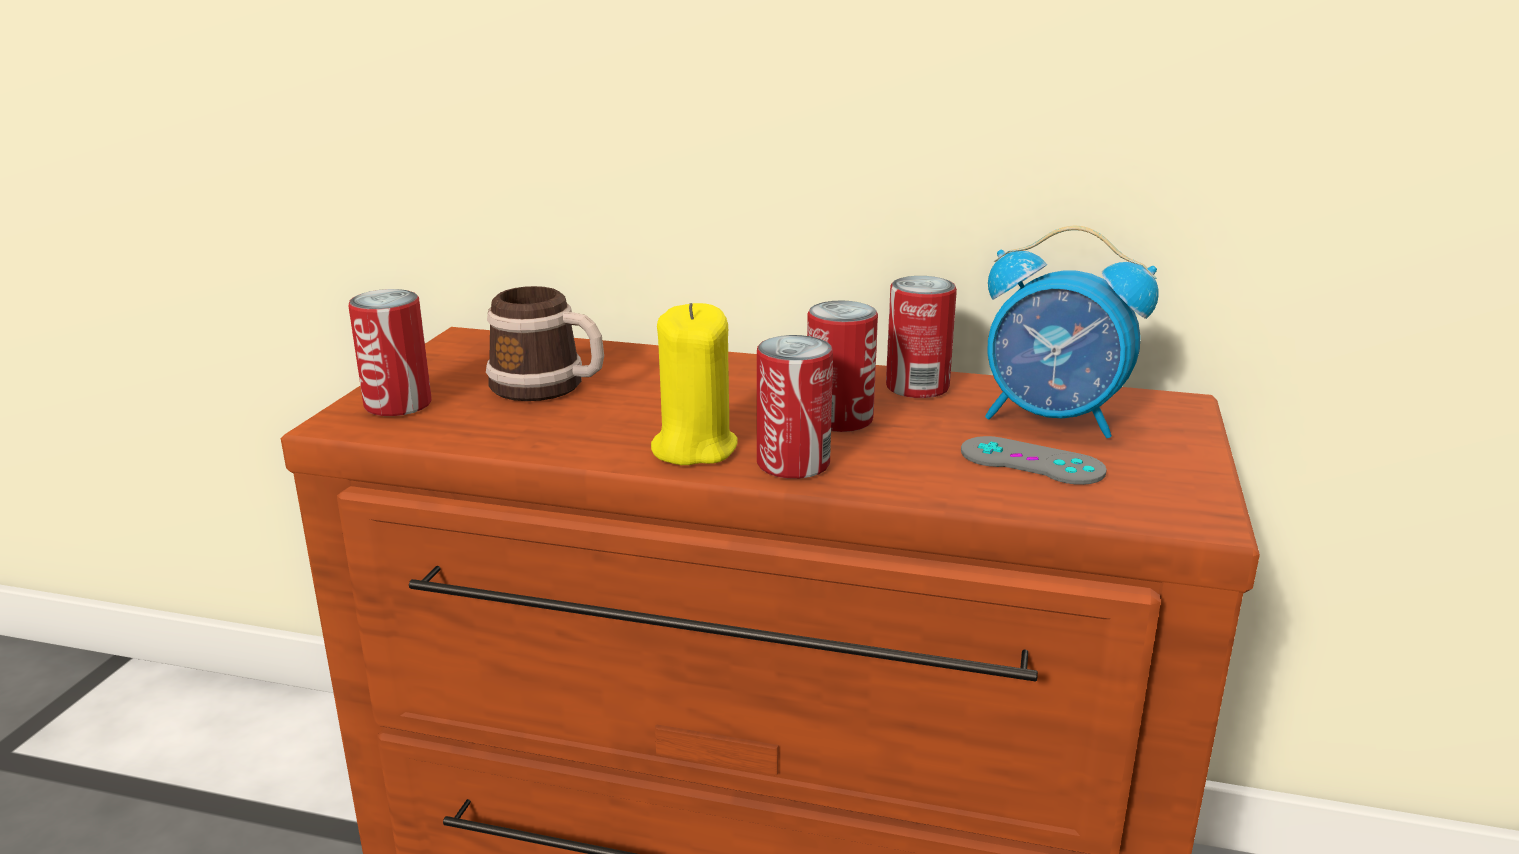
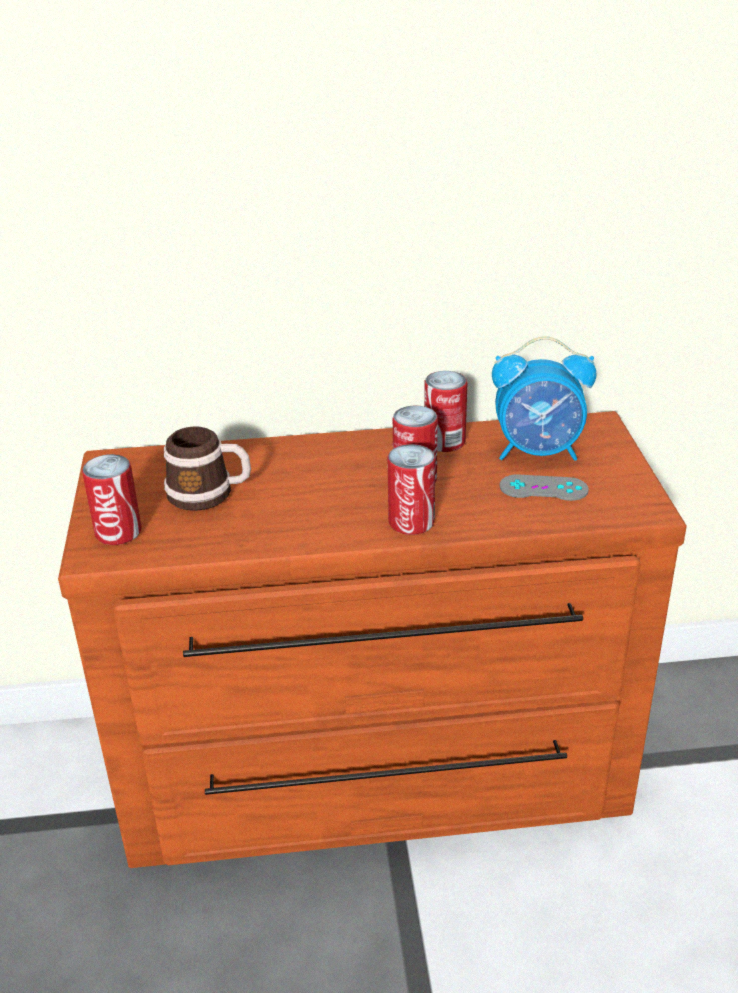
camera: 20 degrees left, 10 degrees up
(693, 448) = (343, 524): yellow candle -> none

